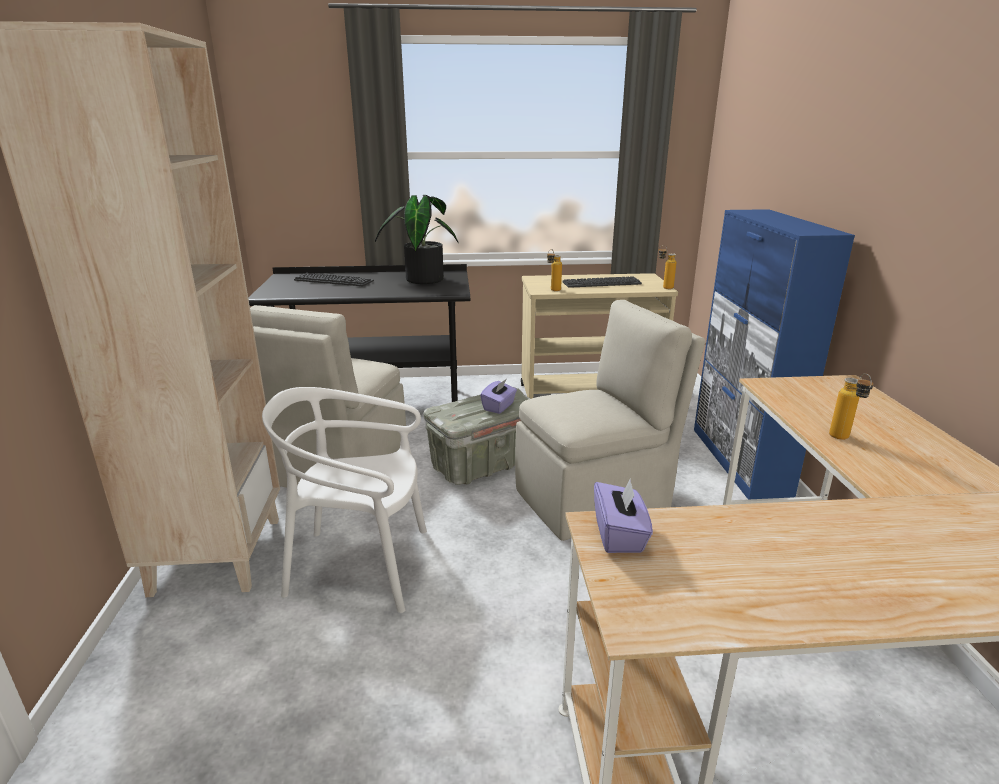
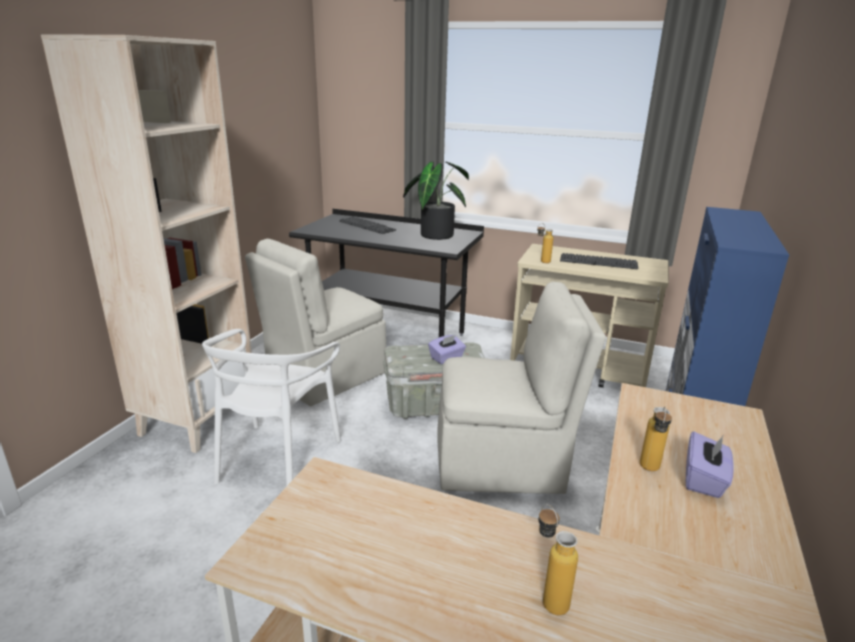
camera: 25 degrees right, 0 degrees up
(360, 566) = (277, 459): white chair -> white chair turned 105 degrees counterclockwise
(619, 535) = (328, 488): purple tissue box -> purple tissue box (704, 480)
(664, 287) = (657, 276): bottle -> bottle (548, 597)

